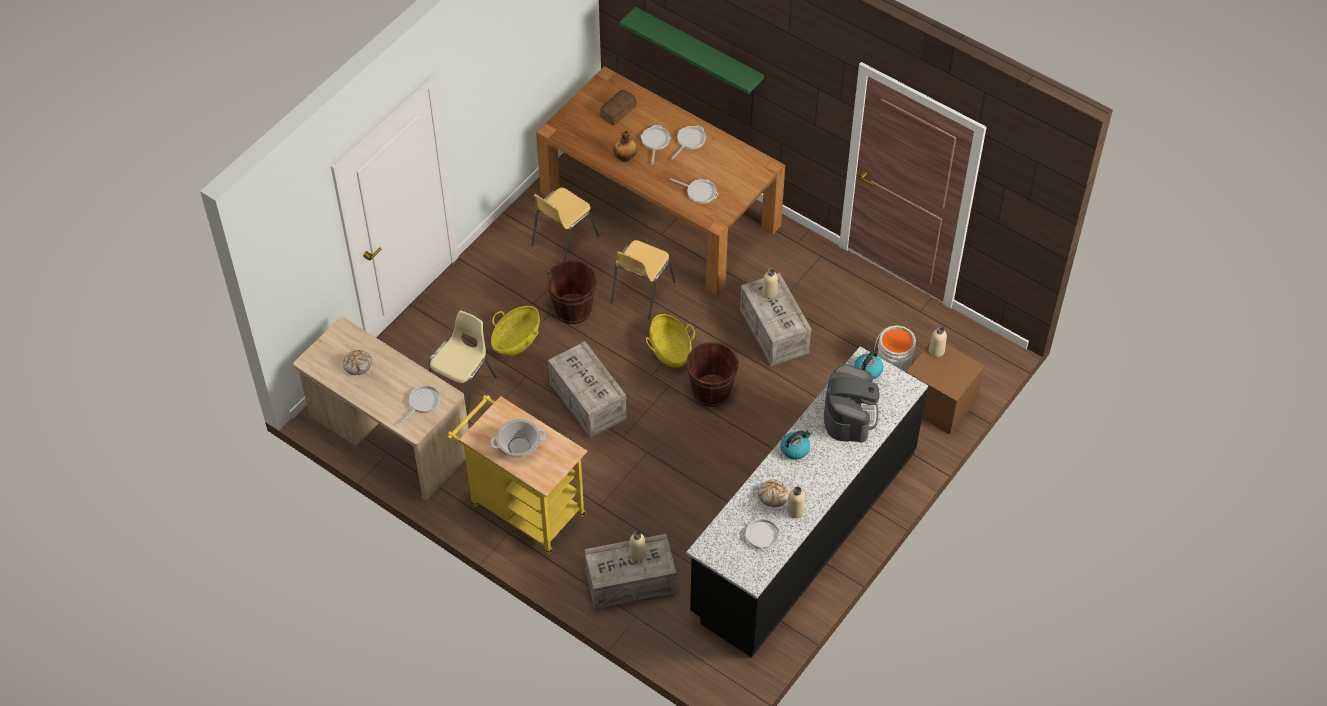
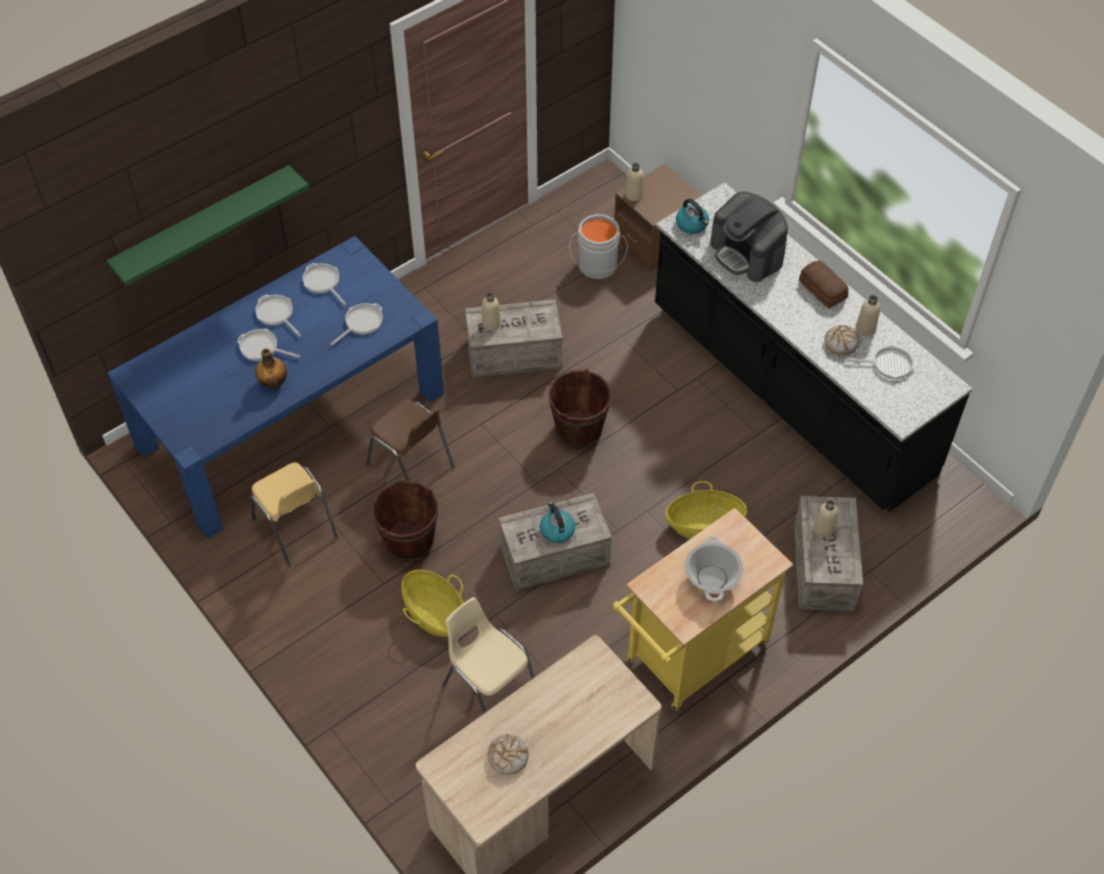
camera: 75 degrees left, 0 degrees up
(423, 402) = (596, 686): frying pan -> frying pan (323, 282)
(617, 111) = (192, 375): bread -> bread (822, 290)
(641, 293) = (411, 466): yellow chair -> brown chair
(660, 209) = (291, 419): brown dining table -> blue dining table
(670, 350) = (507, 456): basket -> basket (704, 524)
(795, 449) = (782, 309): kettle -> kettle (557, 530)
(849, 415) = (747, 253): coffee machine -> coffee machine turned 150 degrees counterclockwise

